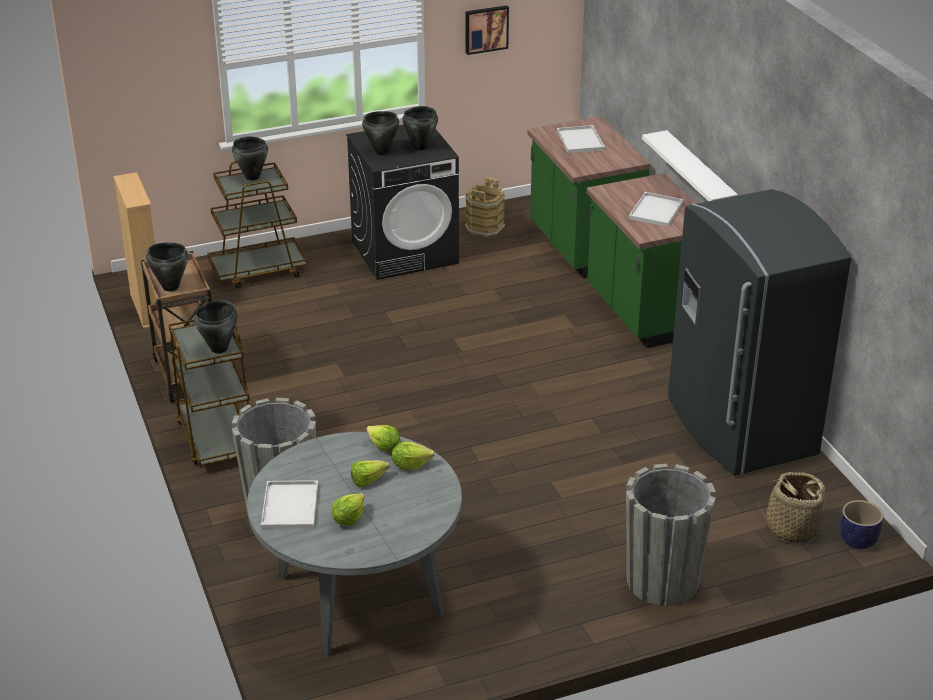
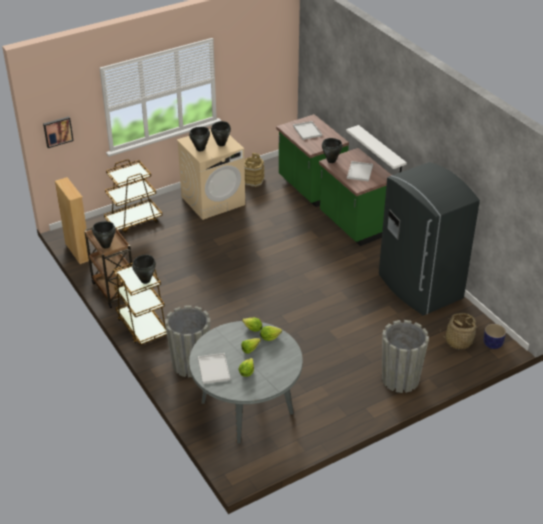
camera: 10 degrees left, 5 degrees up
(252, 177) = (128, 170): black cooking pot -> black cooking pot (331, 161)
(405, 252) = (213, 200): black washing machine -> beige washing machine
(486, 29) = (247, 71): picture -> picture (57, 131)

